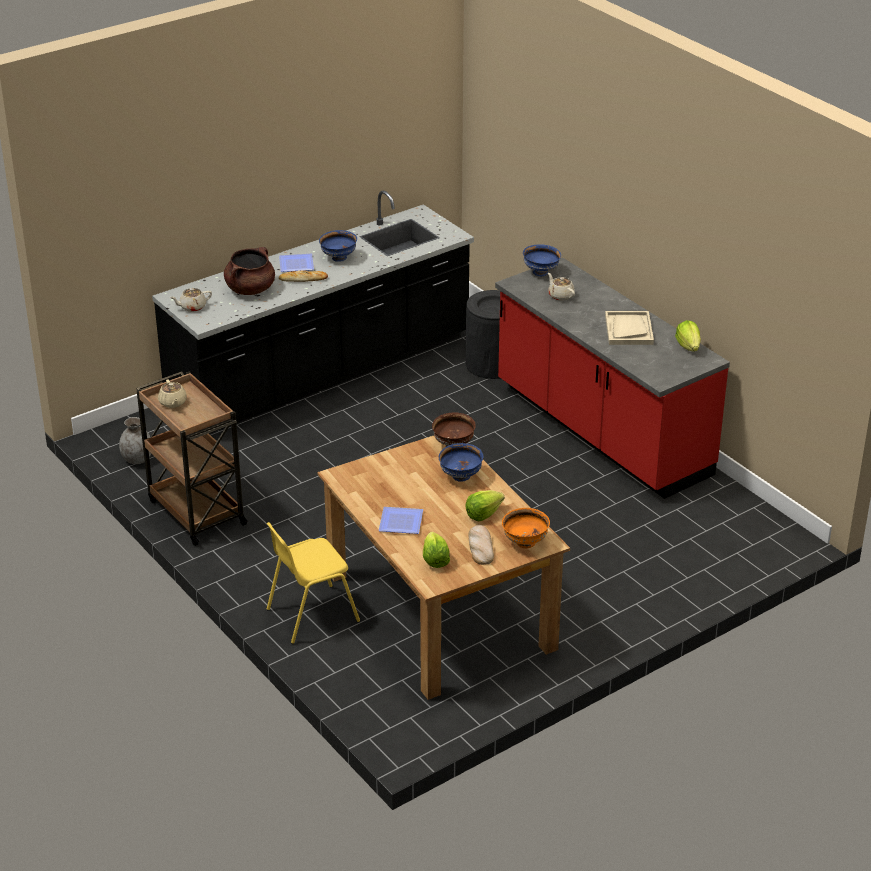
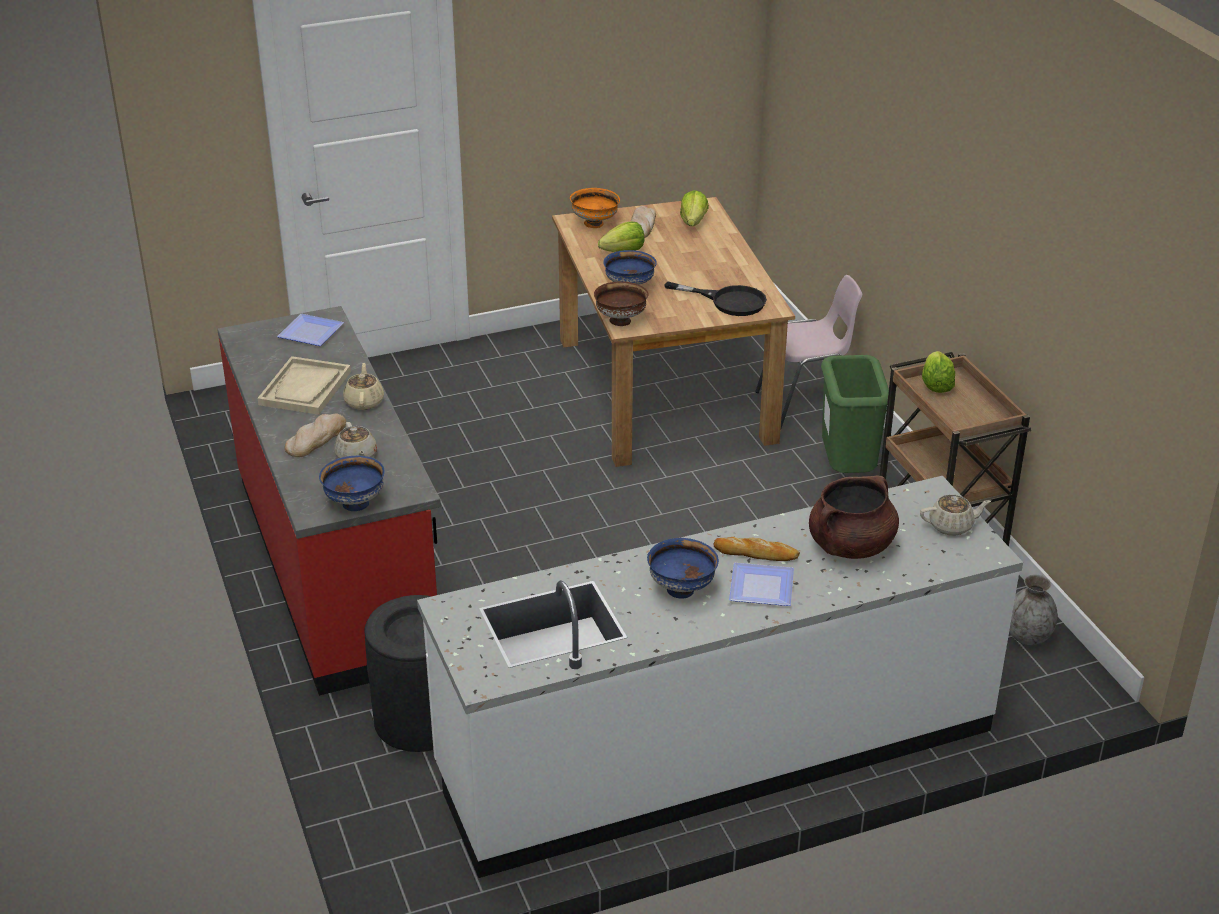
camera: 165 degrees left, 0 degrees up
(173, 403) = (976, 410): beige teapot -> beige teapot (364, 401)
(268, 558) = (848, 471): none -> green trash can
(311, 615) = (807, 406): yellow chair -> pink chair
(322, 374) = (716, 751): black counter -> white counter
(374, 476) = (728, 301): none -> black frying pan
(399, 521) = (716, 257): plate -> plate (311, 334)
(593, 302) = (316, 438): none -> bread
(688, 346) = (248, 353): lettuce -> lettuce (936, 384)

